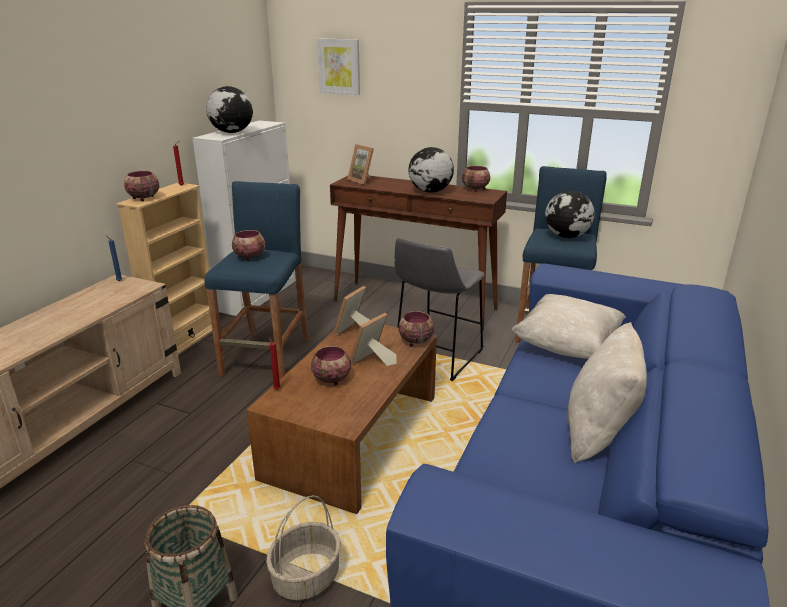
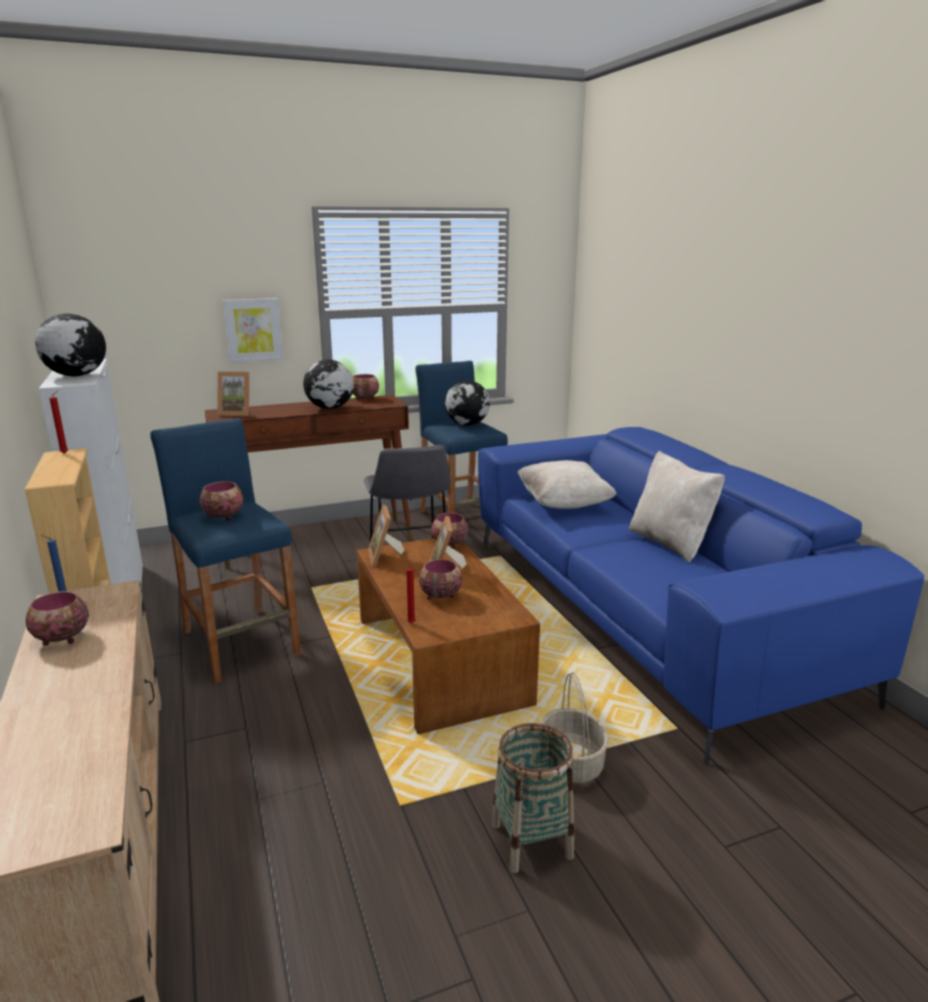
camera: 45 degrees left, 5 degrees down
(143, 198) = (53, 475): bowl -> bowl (61, 639)
(339, 66) = (156, 283): picture -> picture (253, 330)

